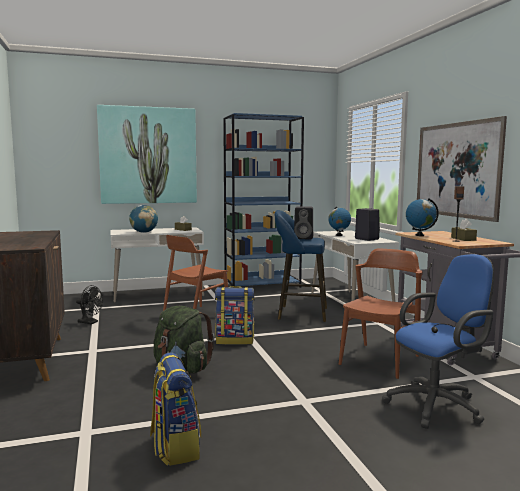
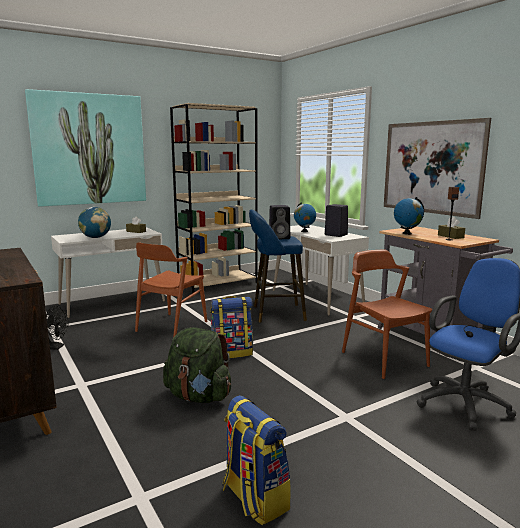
camera: 15 degrees left, 5 degrees up
(262, 285) = (218, 284): blue bookcase -> beige bookcase
(380, 360) = (384, 359): brown chair -> brown chair turned 45 degrees counterclockwise

